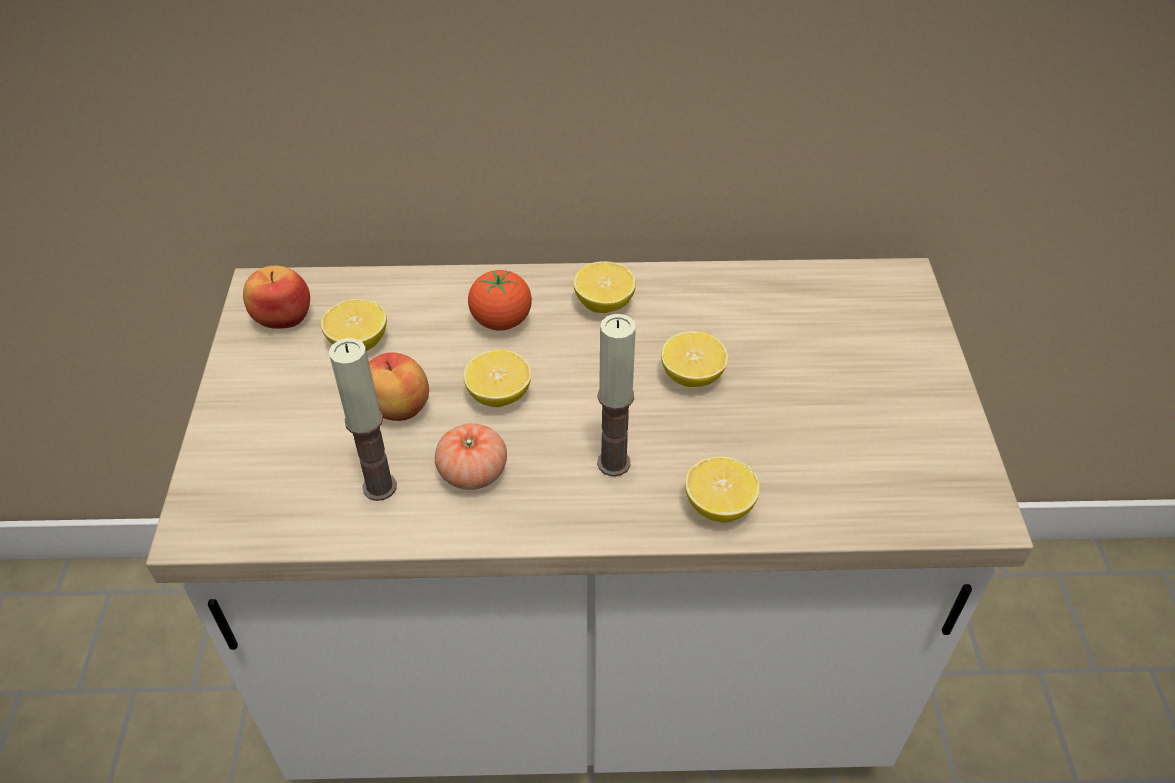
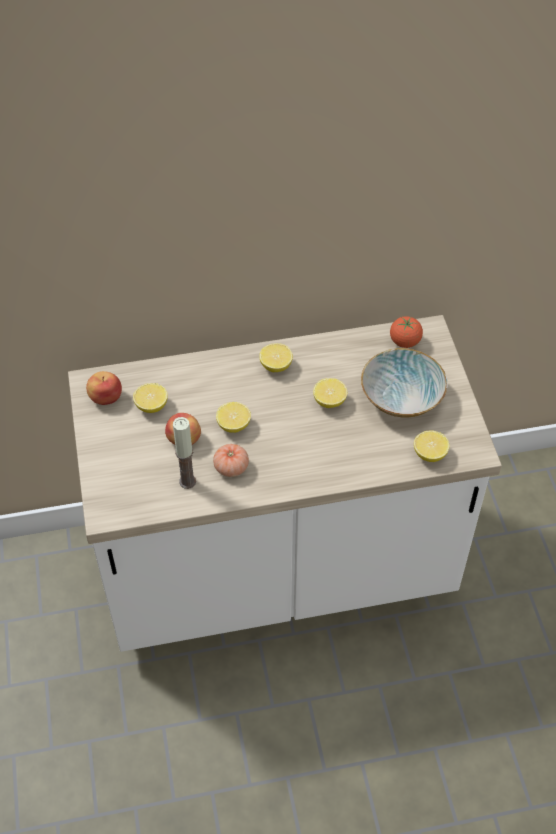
camera: 10 degrees left, 5 degrees up
(501, 321) = (224, 383): tomato -> tomato (405, 342)
(613, 463) = (299, 453): candle -> none
(719, 505) = (354, 467): lemon -> lemon (429, 454)
(836, 388) = (402, 397): none -> bowl

